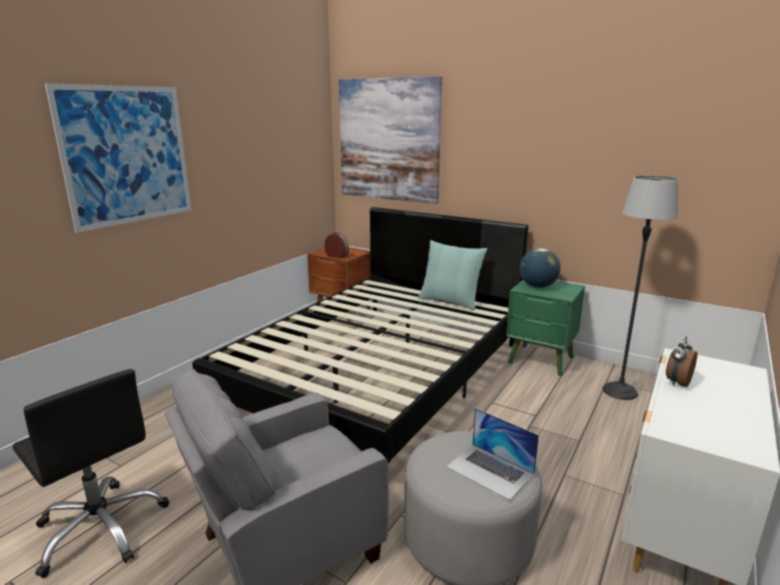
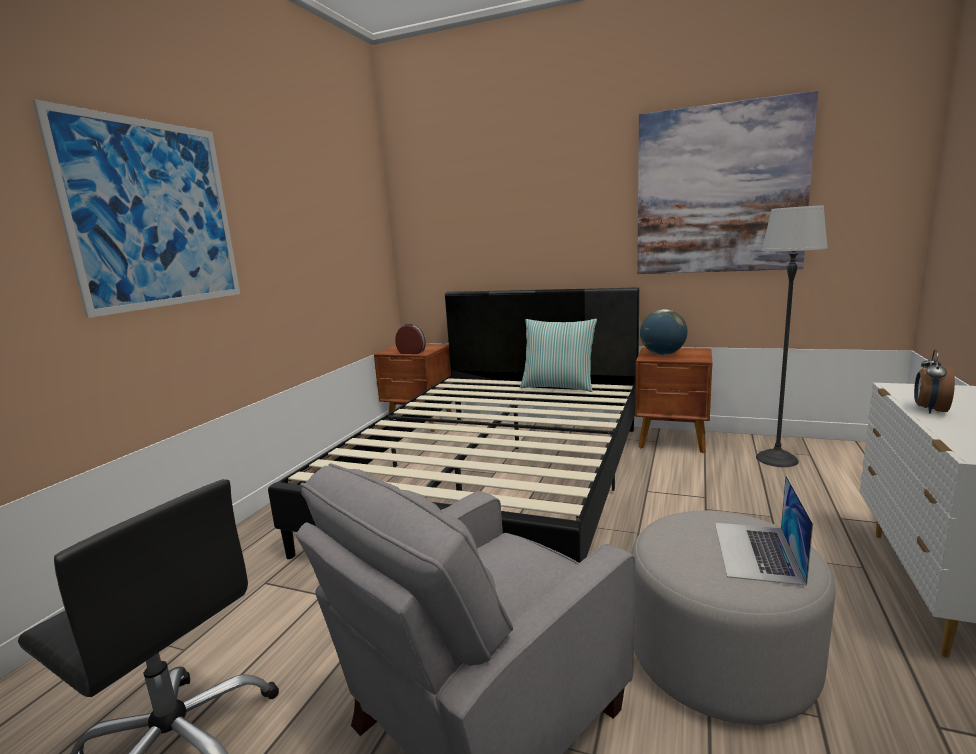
camera: 10 degrees left, 5 degrees down
(389, 140) = (461, 212): picture -> picture (719, 190)
(490, 470) = (757, 551): laptop -> laptop turned 75 degrees clockwise
(541, 360) = (673, 441): green nightstand -> brown nightstand

